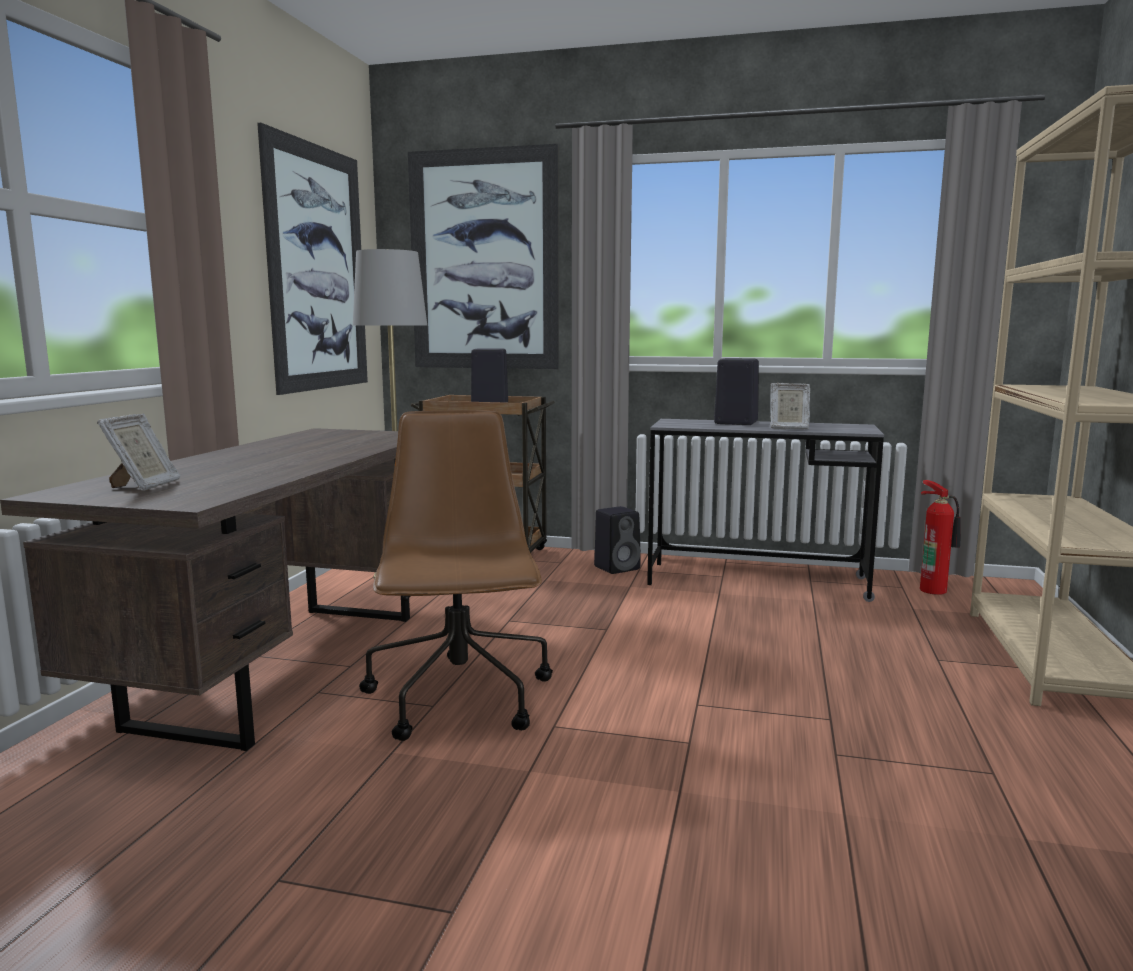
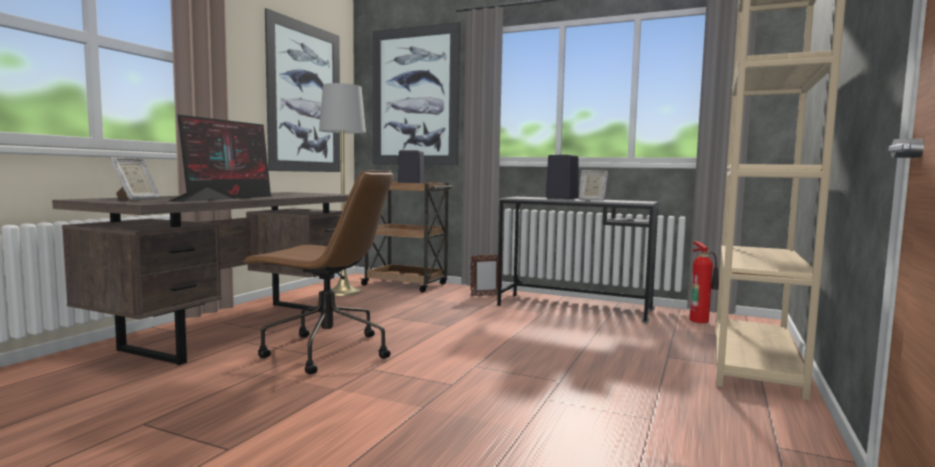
camera: 10 degrees right, 5 degrees down
(284, 469) = (228, 198): none -> monitor
(460, 699) = (325, 351): brown office chair -> brown office chair turned 105 degrees clockwise
(618, 567) = (485, 296): black speaker -> picture frame

